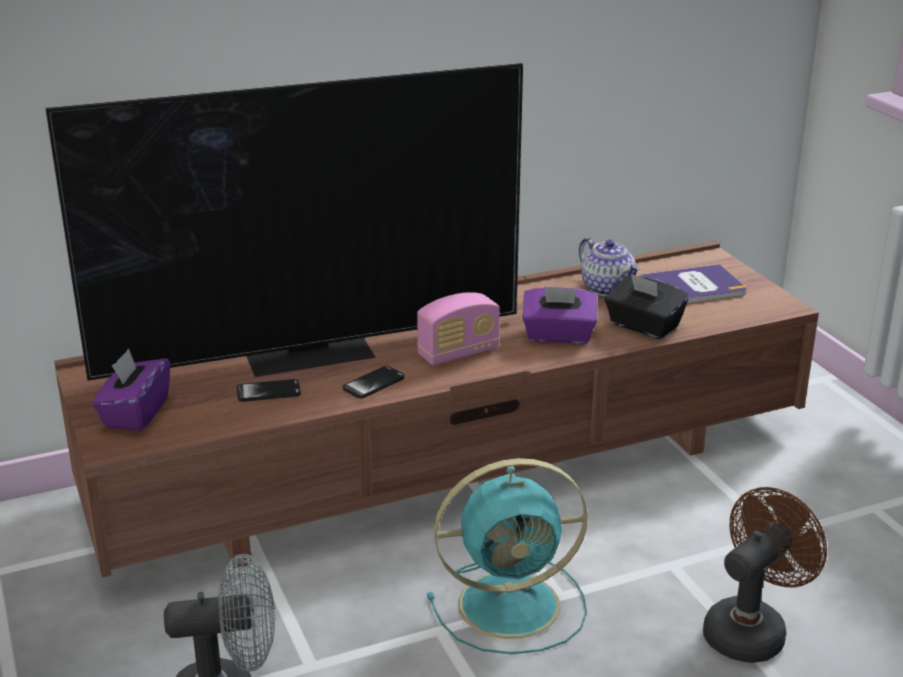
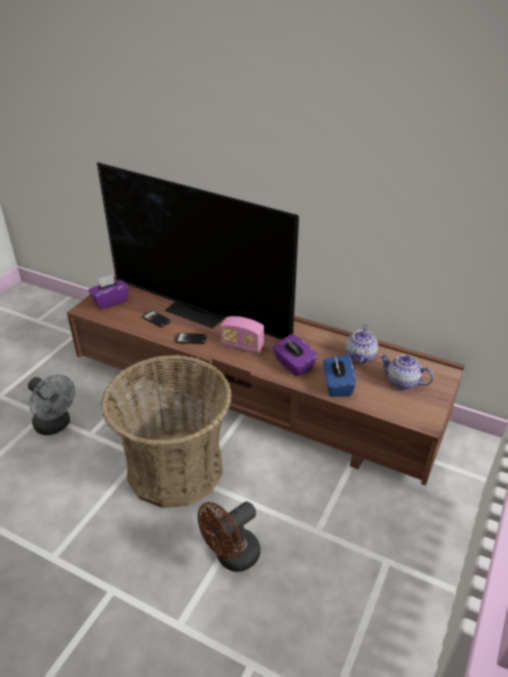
camera: 50 degrees right, 10 degrees up
(514, 604) = (175, 468): turquoise fan -> basket
(643, 326) = (337, 385): black tissue box -> blue tissue box
(693, 287) = (402, 382): book -> teapot
(751, 629) = (232, 557): brown fan -> brown fan turned 135 degrees clockwise

